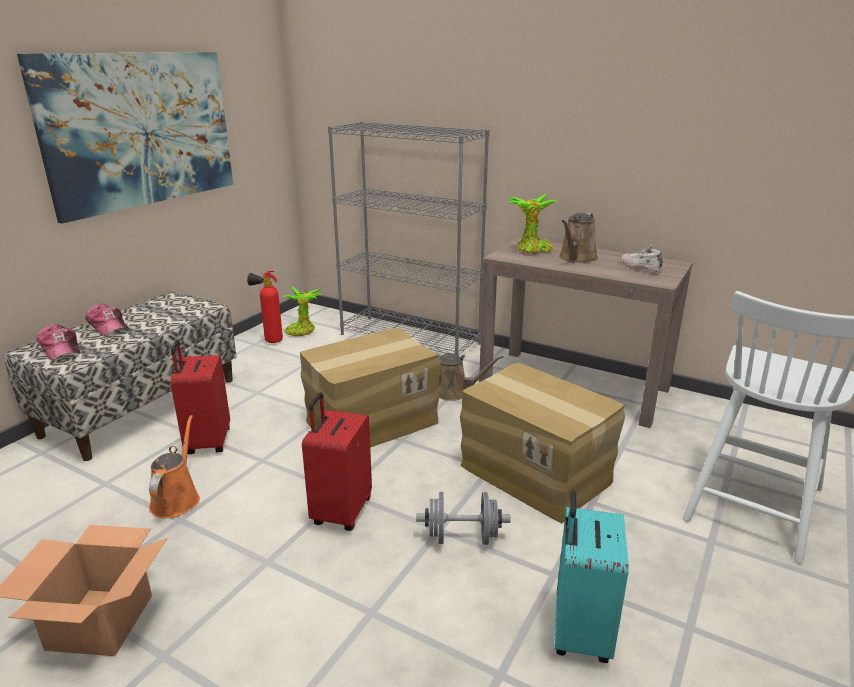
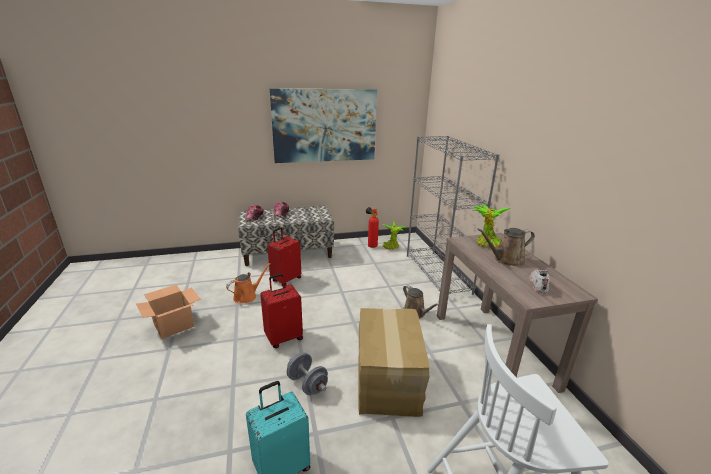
camera: 45 degrees right, 0 degrees up
(371, 421) = (355, 305): cardboard box -> none

